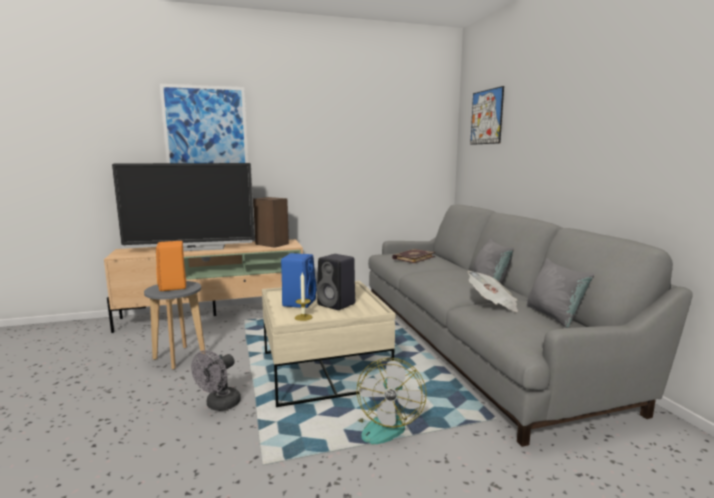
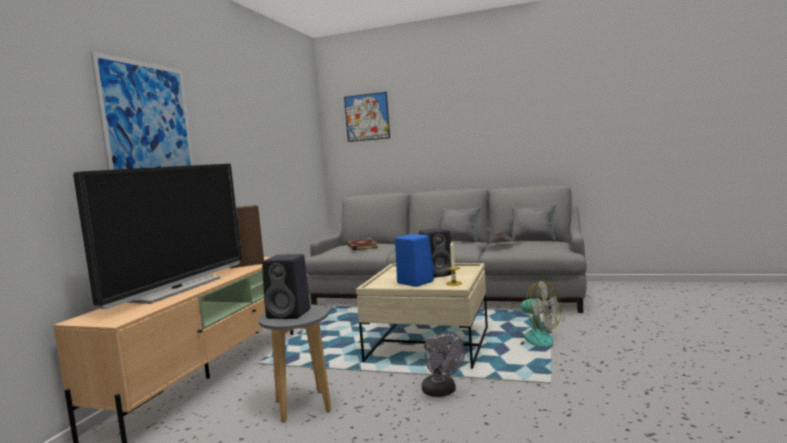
camera: 55 degrees left, 5 degrees down
(173, 287) = (290, 314): orange speaker -> black speaker

